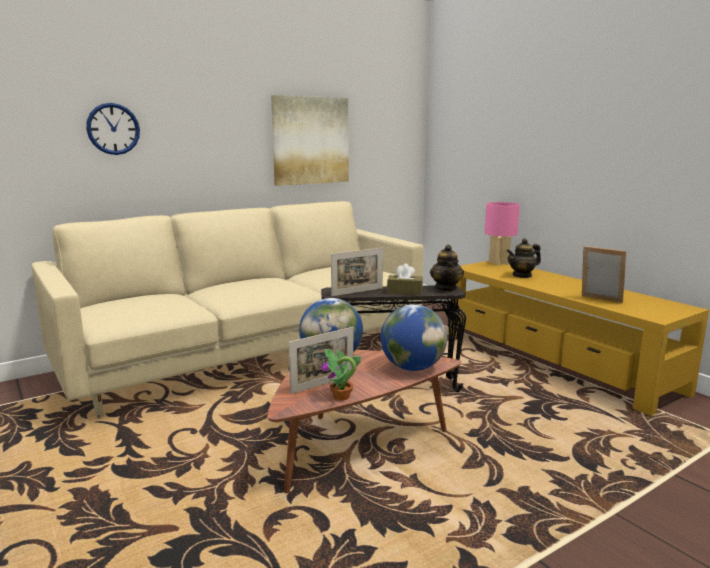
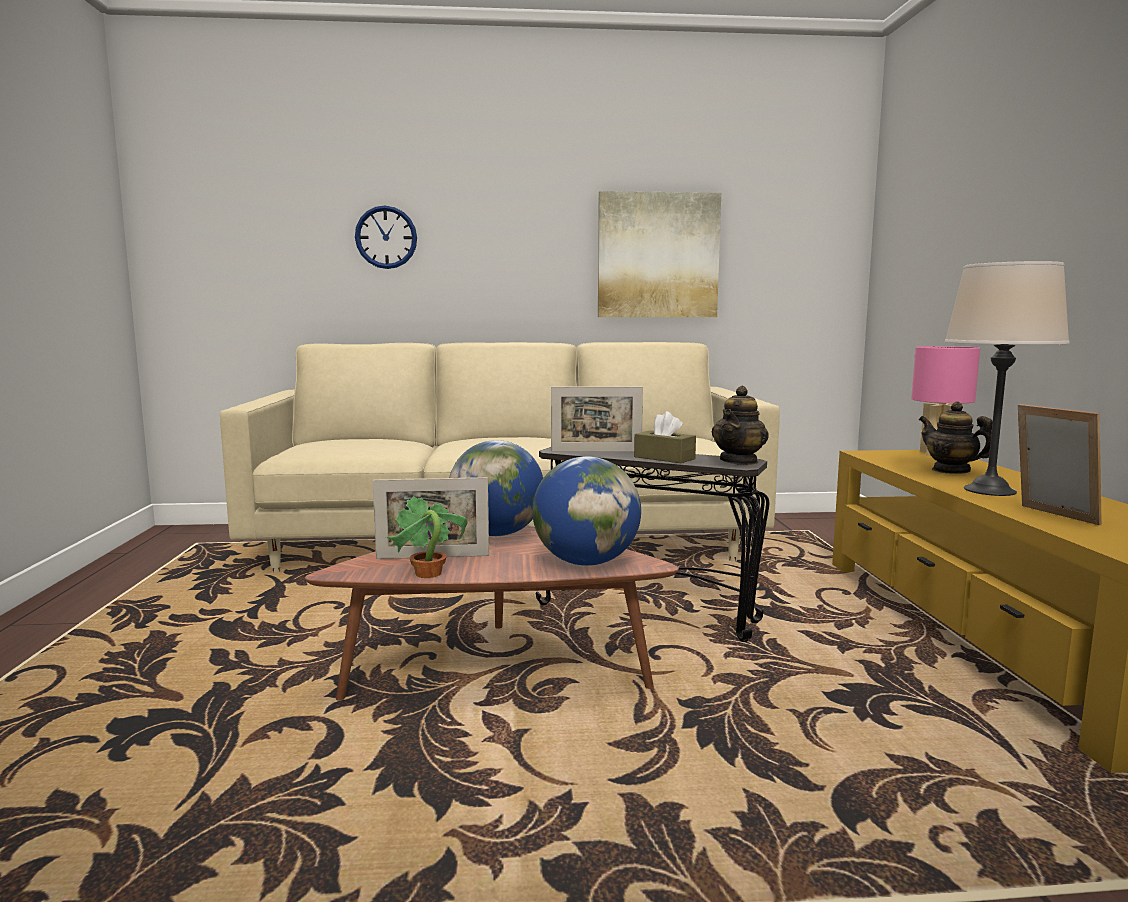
camera: 30 degrees right, 5 degrees down
(522, 275) = (951, 470): teapot -> teapot turned 45 degrees clockwise
(556, 287) = (990, 490): none -> beige table lamp

